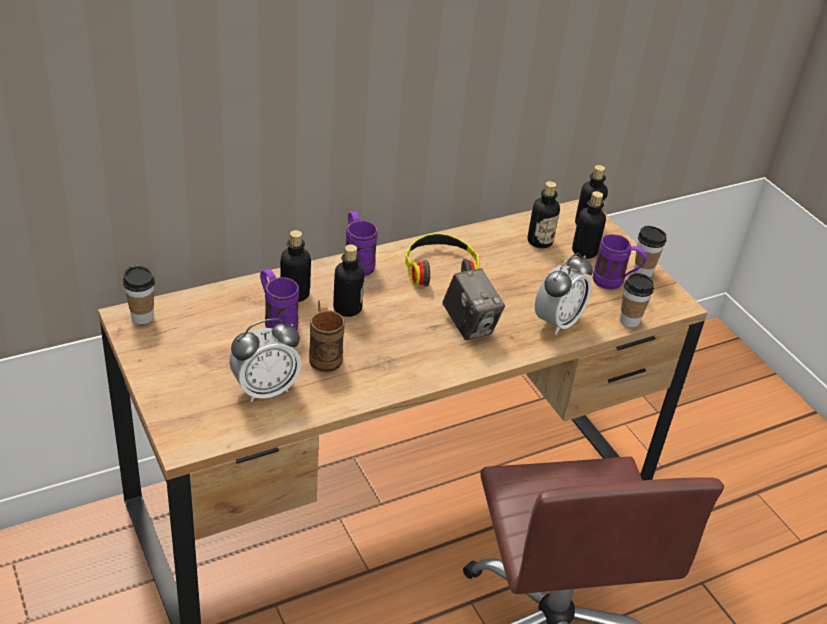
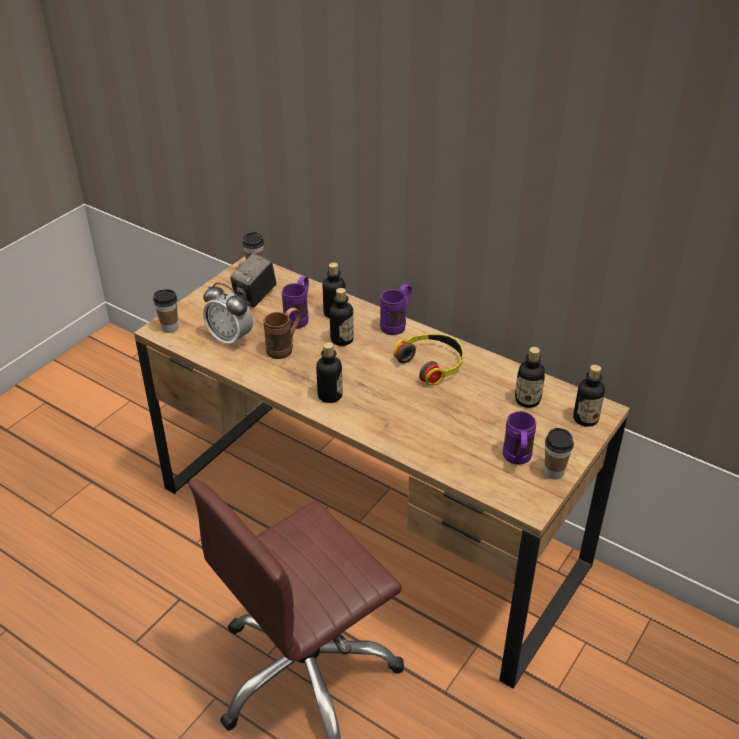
camera: 65 degrees right, 0 degrees up
(469, 325) = (379, 400): camera -> camera (255, 297)
(557, 322) = (429, 443): alarm clock -> none
(584, 251) = (543, 429): bottle -> bottle (330, 396)
(629, 320) = (474, 483): cup -> cup (170, 328)

